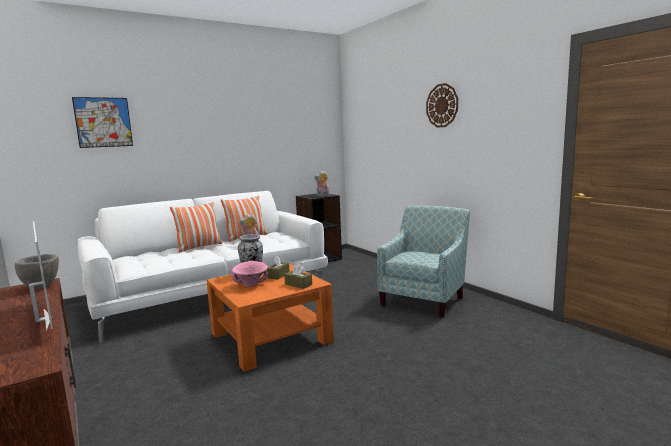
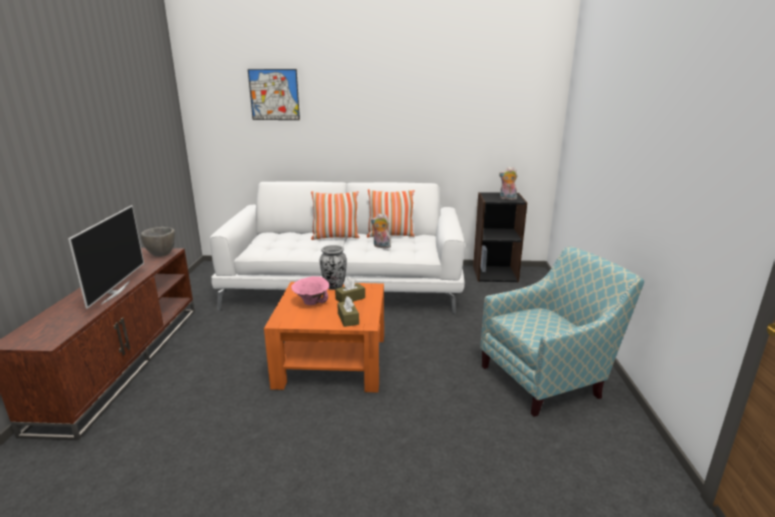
camera: 35 degrees right, 10 degrees up
(442, 105) = (656, 103): wall clock -> none

